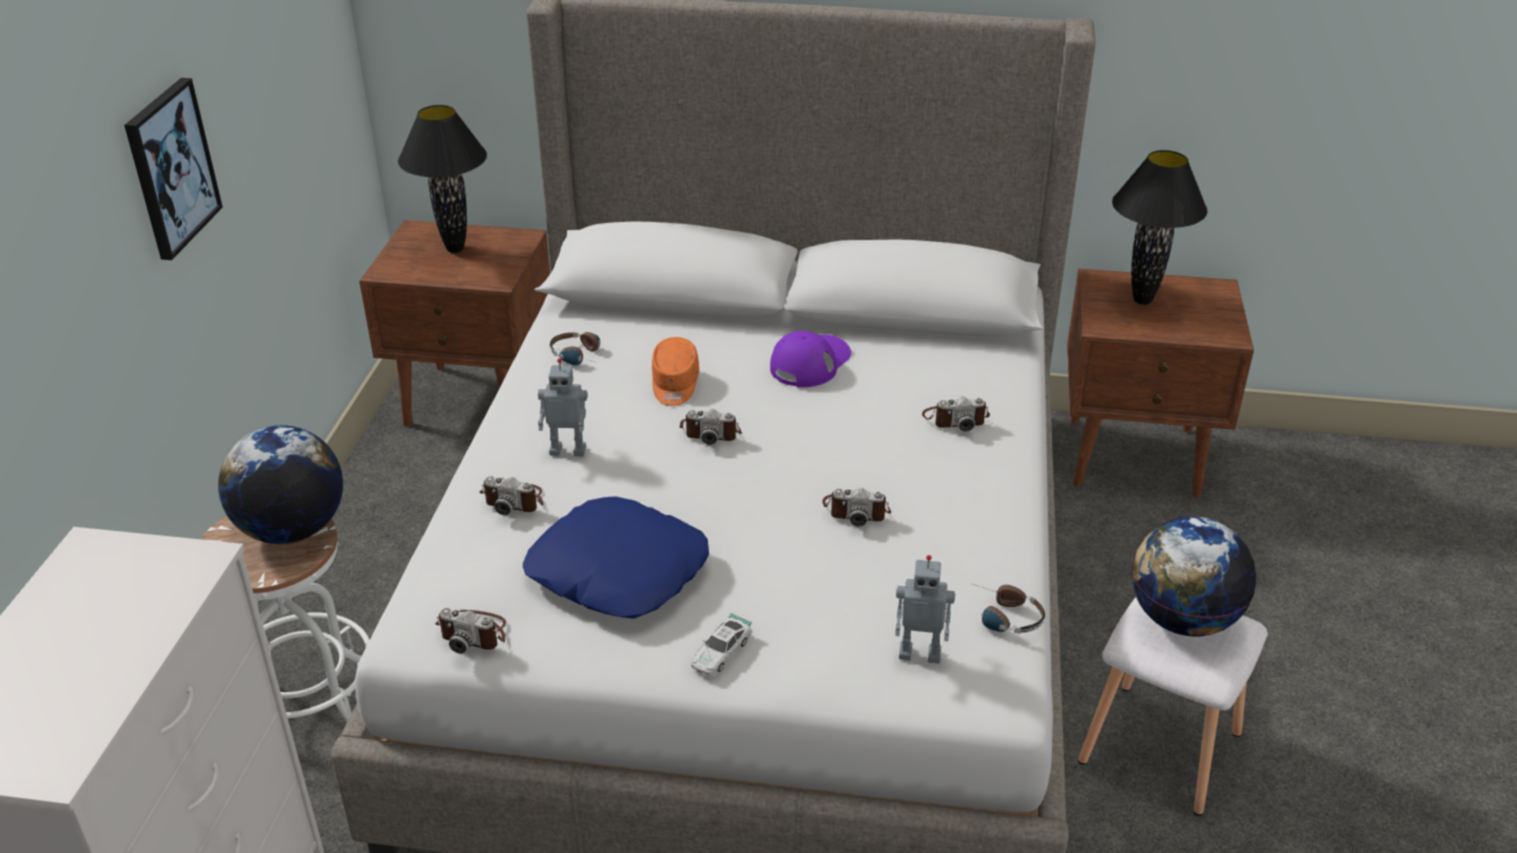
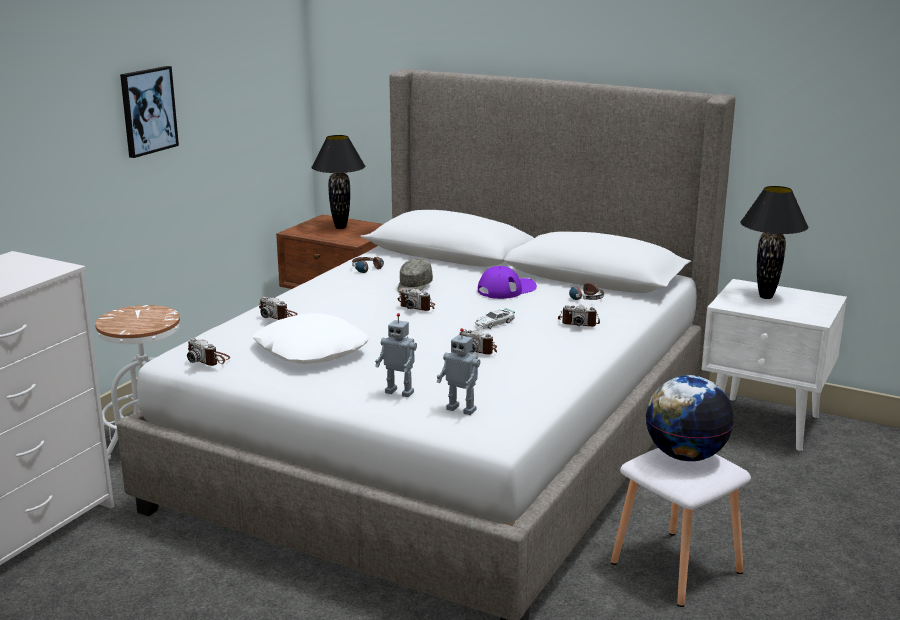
camera: 20 degrees right, 15 degrees down
(292, 530) = (154, 316): globe -> none
(568, 450) = (327, 302): toy robot -> toy robot (400, 392)
(617, 572) = (310, 350): blue pillow -> white pillow
(675, 384) = (413, 286): orange cap -> grey cap
(721, 652) = (341, 389): toy car -> toy car (494, 323)
(1001, 616) = (529, 404): headphones -> headphones (583, 297)
(1136, 458) = (765, 423): brown nightstand -> white nightstand

